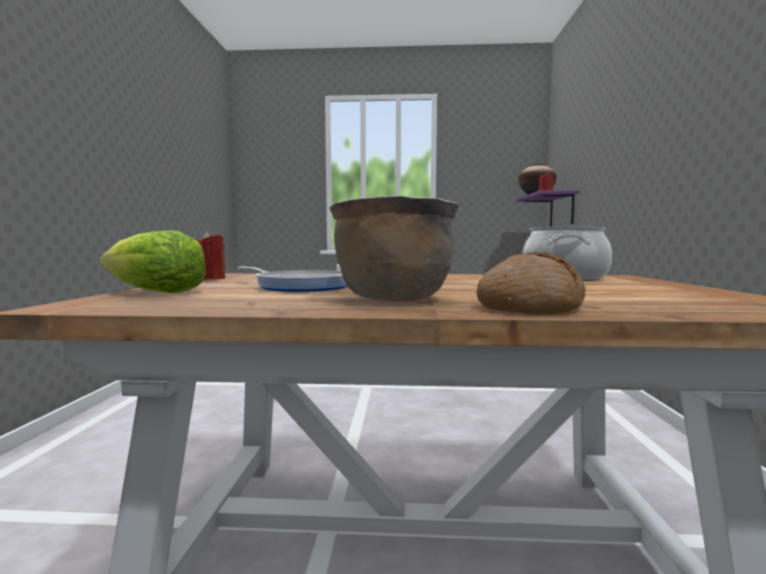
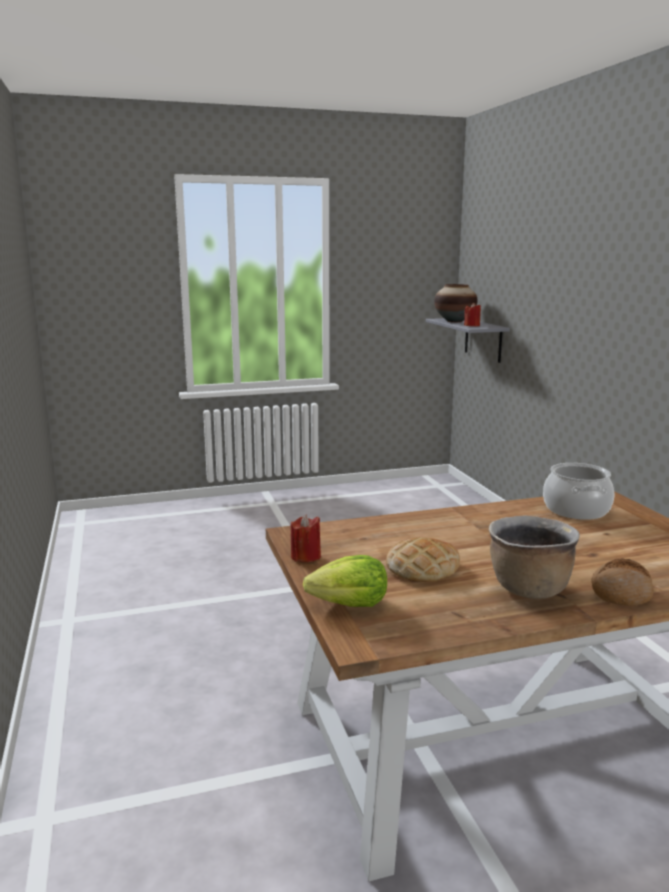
camera: 20 degrees left, 10 degrees up
(301, 286) = (422, 568): frying pan -> bread
(561, 210) = (483, 339): purple shelf -> grey shelf

